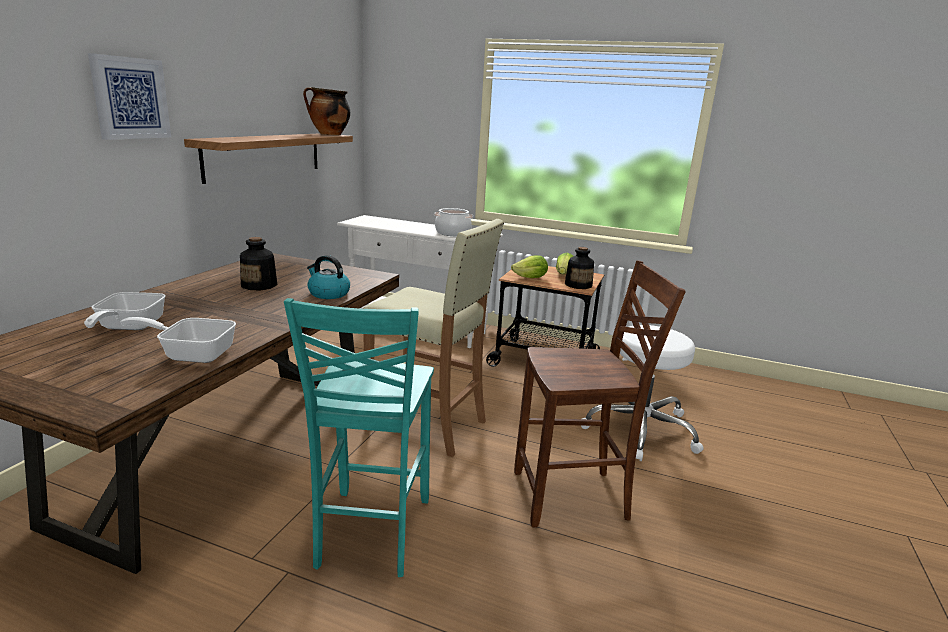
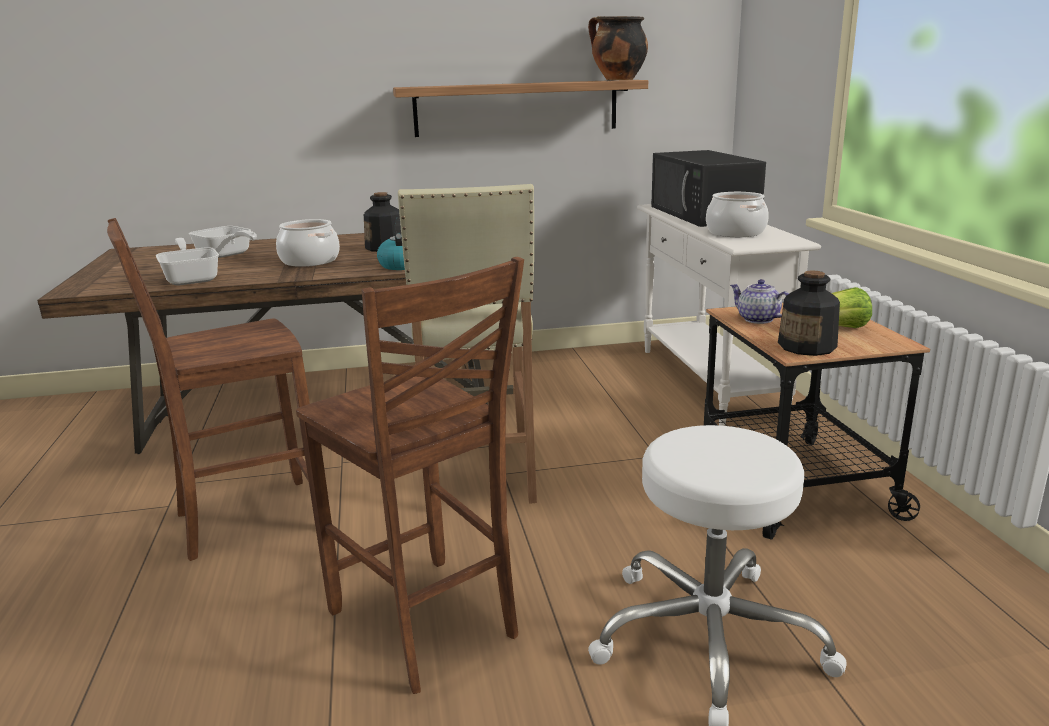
camera: 60 degrees right, 0 degrees up
(128, 327) = (227, 255): frying pan -> frying pan turned 105 degrees counterclockwise
(130, 98) = (330, 47): picture -> none
(241, 310) = (309, 261): none -> cooking pot
(370, 533) = (246, 520): turquoise chair -> brown chair
(398, 224) = (704, 214): none -> black microwave
(530, 278) = (757, 319): lettuce -> teapot

